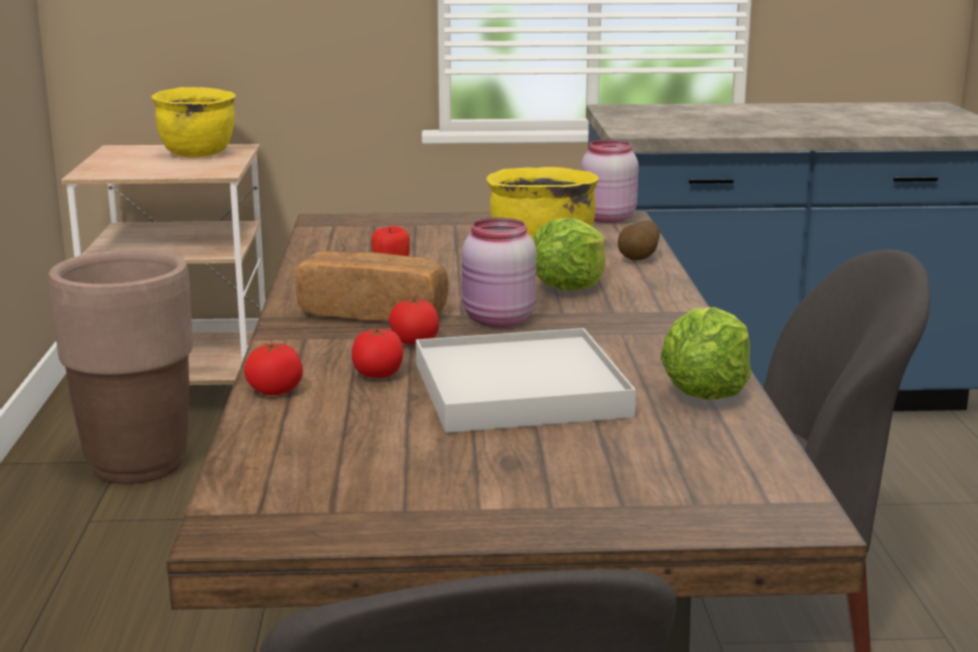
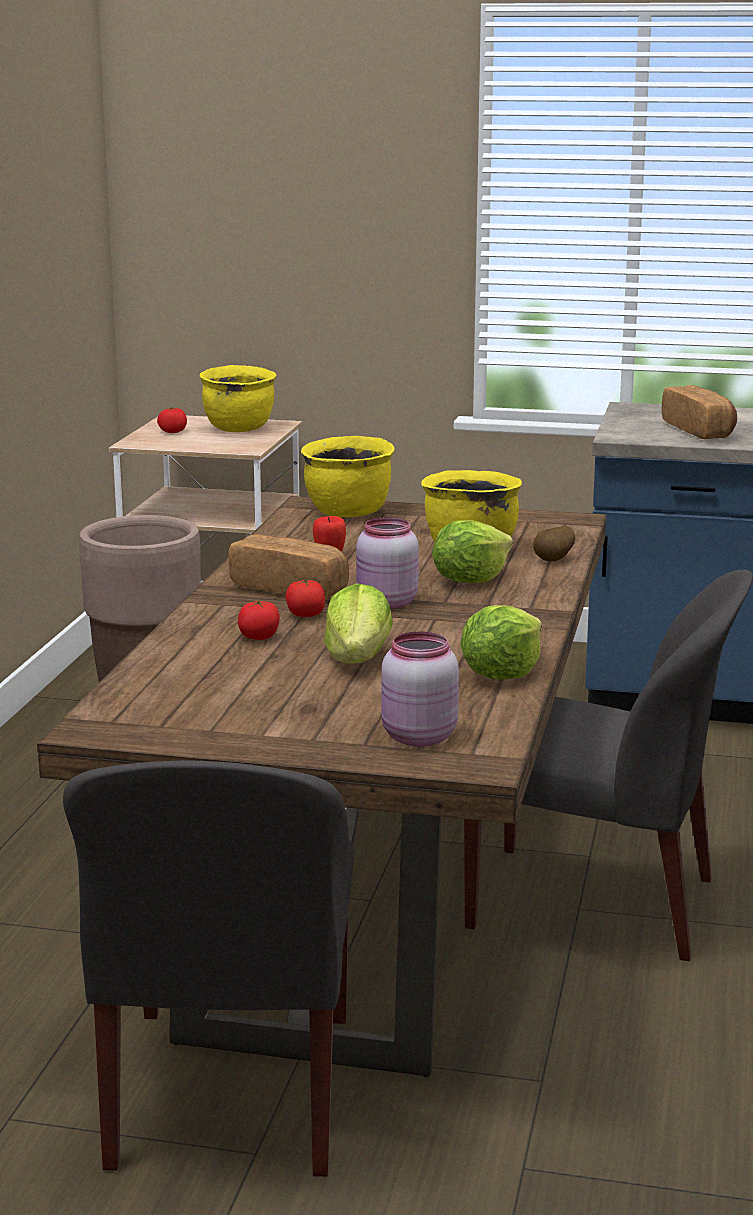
camera: 15 degrees right, 0 degrees up
(275, 391) = (174, 642): tomato -> tomato (172, 432)
(376, 227) = (348, 513): none -> yellow cooking pot
(520, 389) = (358, 658): white tray -> lettuce
(606, 218) = (561, 519): pink jar -> pink jar (417, 737)
(702, 123) = (699, 431): none -> bread

